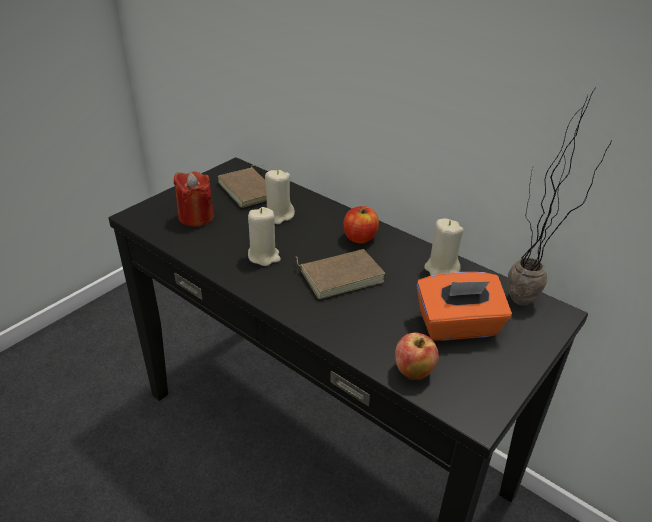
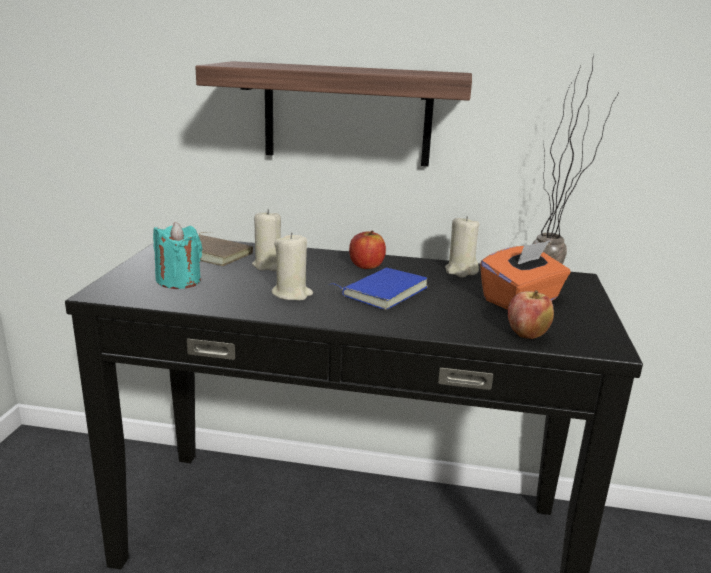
camera: 30 degrees left, 15 degrees down
(196, 217) = (179, 281): red candle -> turquoise candle
(341, 275) = (383, 291): brown book -> blue book
(373, 87) = (347, 114): none -> shelf

